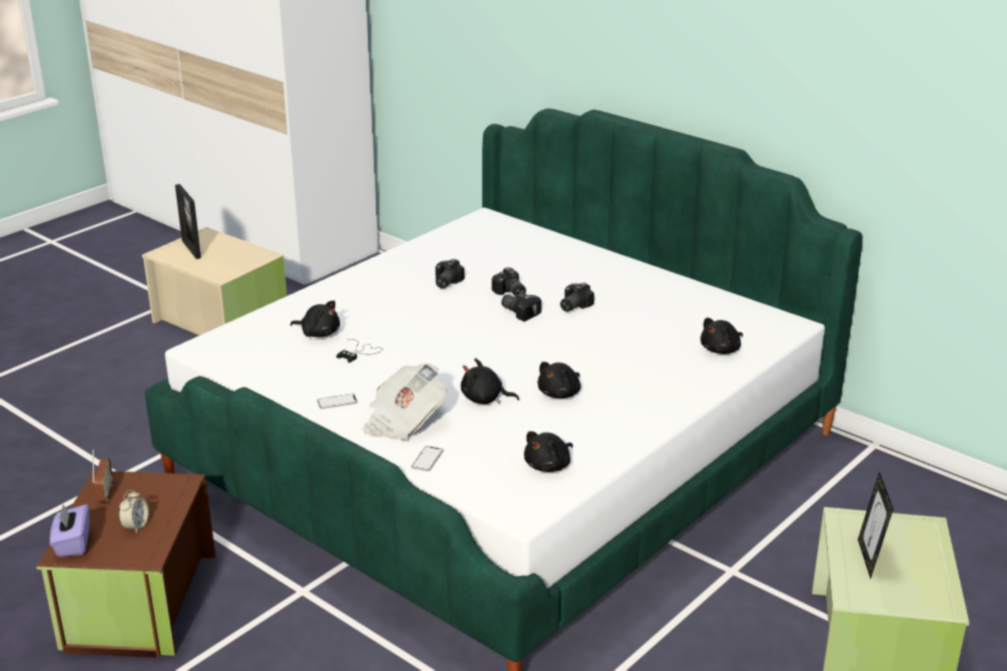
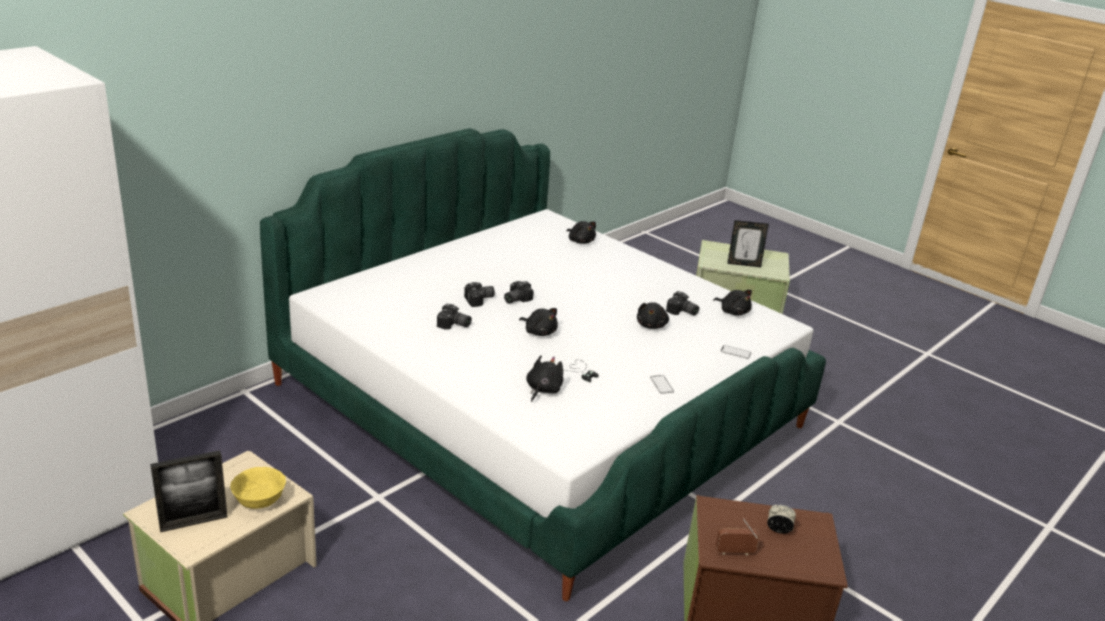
camera: 90 degrees left, 0 degrees up
(72, 543) = (812, 565): purple tissue box -> none
(215, 267) = (259, 501): none -> yellow bowl
(403, 422) = (687, 358): newspaper -> none
(560, 393) = (641, 298): black plush toy -> black plush toy (539, 332)
(572, 306) = (508, 279): camera -> camera (682, 312)

